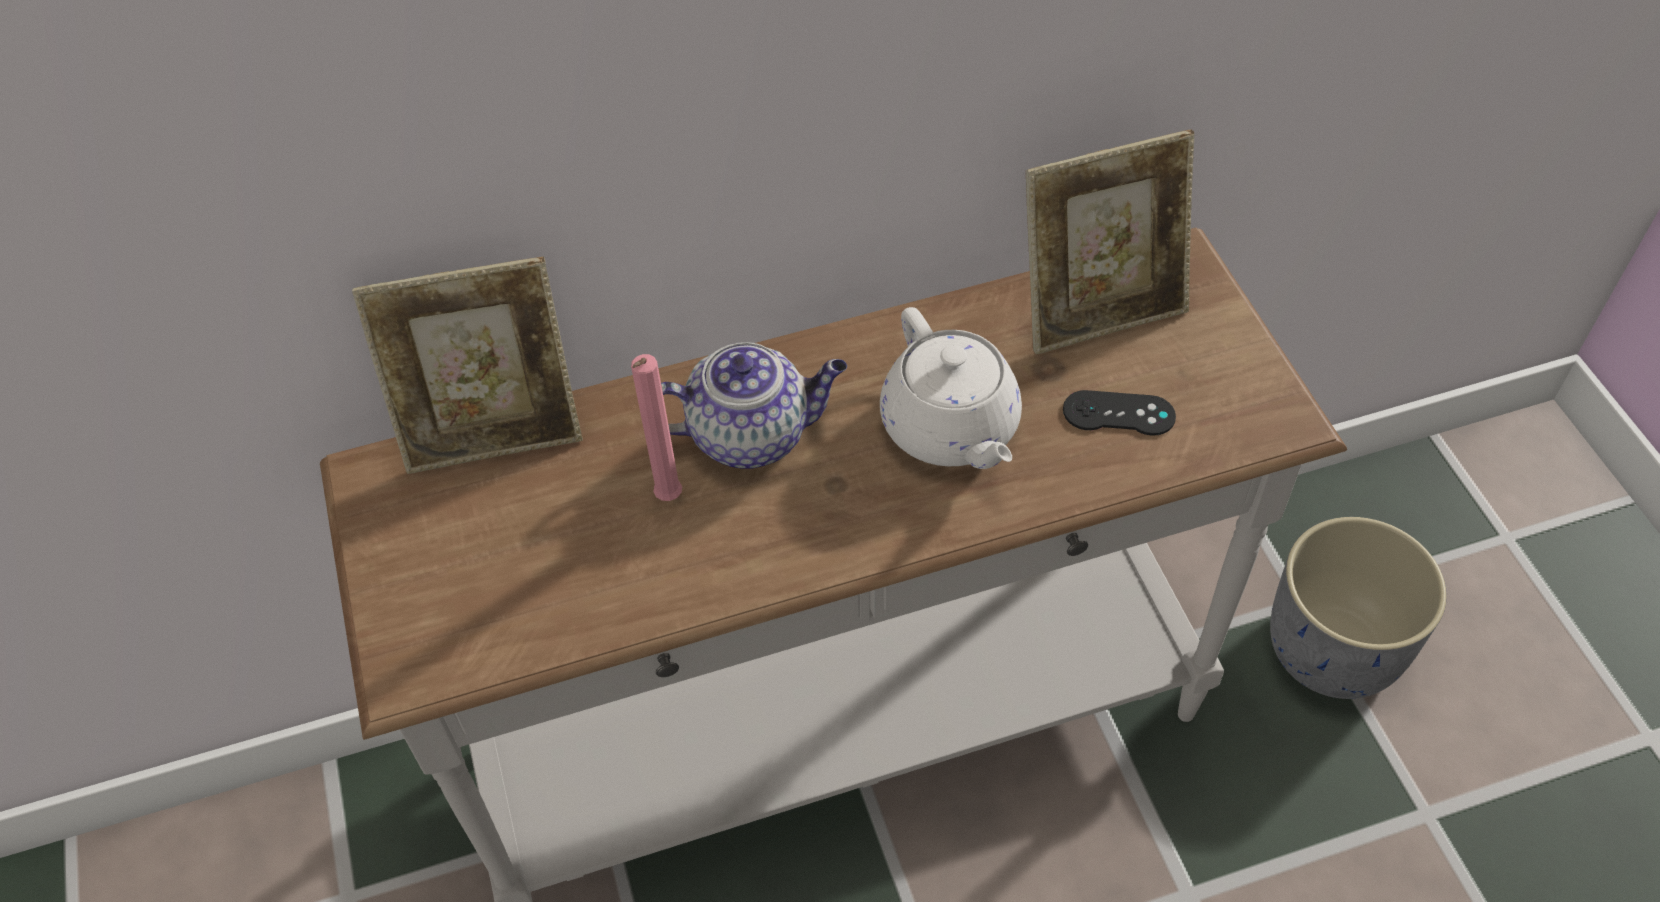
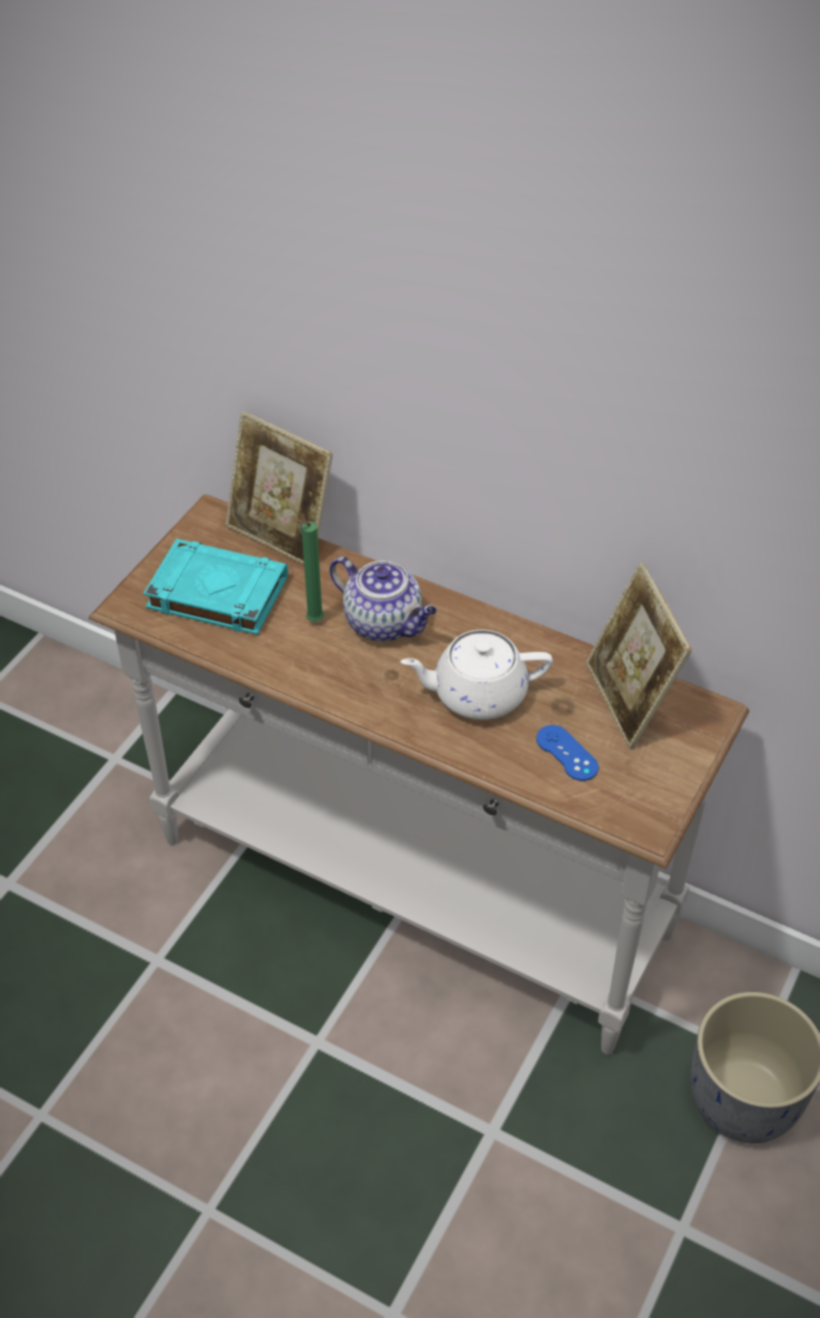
camera: 45 degrees right, 5 degrees down
(503, 564) = (216, 593): none -> turquoise book
(667, 500) = (312, 621): pink candle -> green candle
(951, 428) = (477, 693): white teapot -> white teapot turned 60 degrees clockwise
(1099, 310) = (628, 701): picture frame -> picture frame turned 45 degrees clockwise
(1118, 413) = (567, 753): black game controller -> blue game controller

